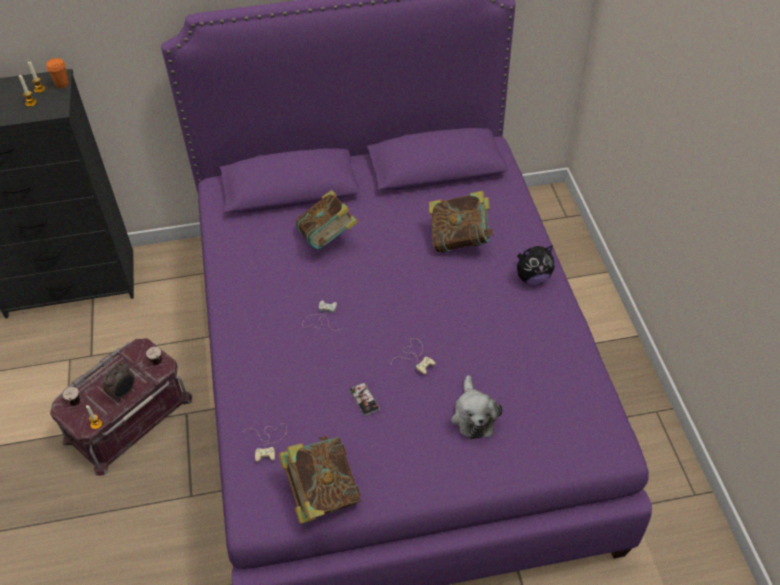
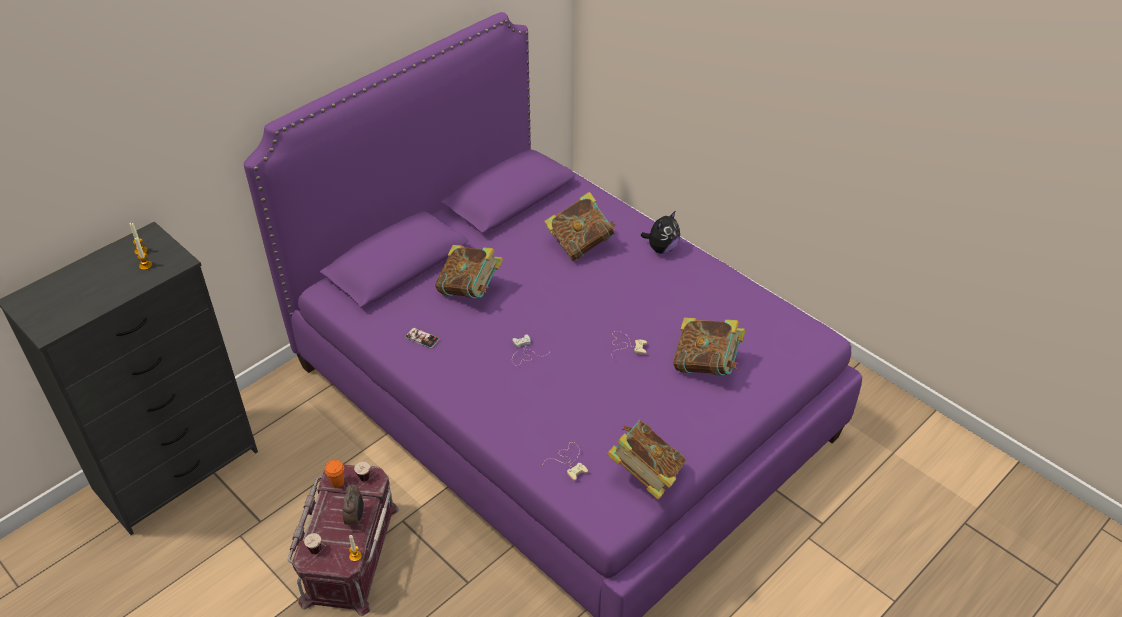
camera: 35 degrees left, 5 degrees down
(62, 84) = (160, 238): orange cup -> orange cup (337, 482)
(364, 399) = (616, 393): phone -> phone (422, 338)
(473, 415) = (706, 365): plush toy -> book

